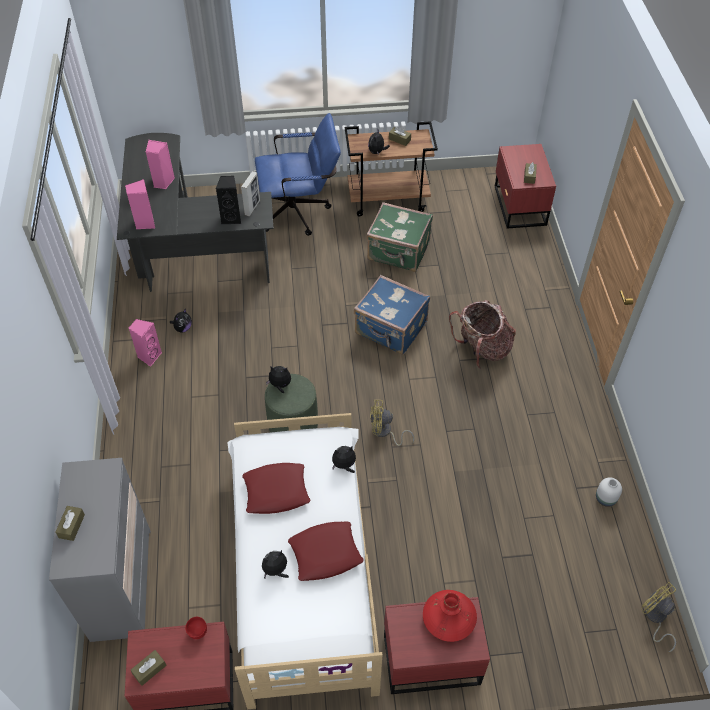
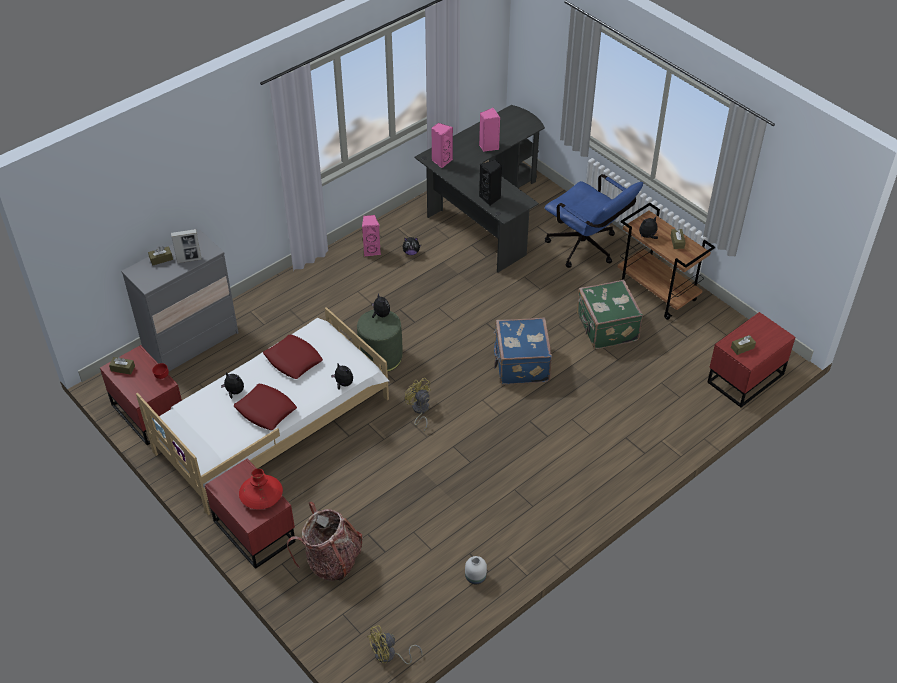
camera: 55 degrees right, 5 degrees down
(252, 208) = (511, 202): picture frame -> picture frame (189, 259)
(482, 349) = (554, 429): backpack -> backpack (331, 561)
(655, 618) = (389, 656): yellow fan -> yellow fan turned 135 degrees counterclockwise

